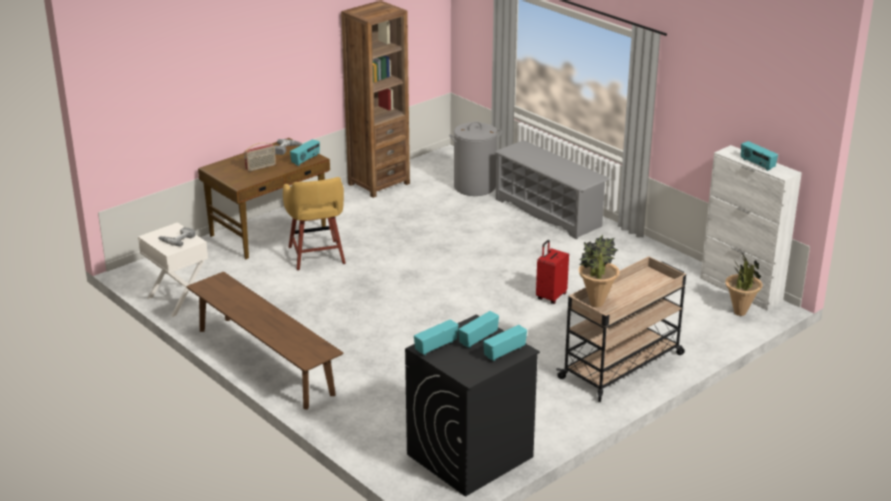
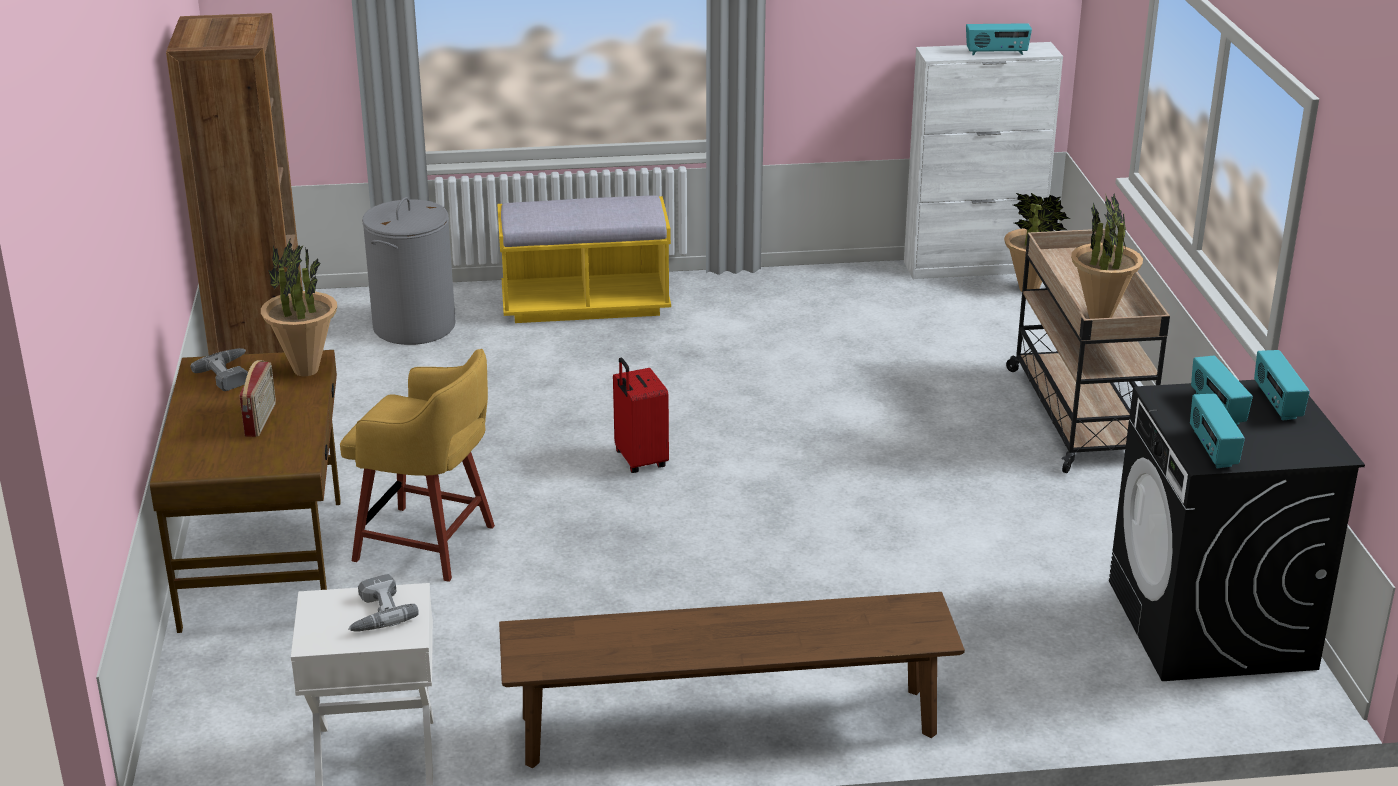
camera: 55 degrees left, 0 degrees up
(306, 160) = (305, 370): radio -> potted plant
(548, 213) = (585, 304): grey shoe rack -> yellow bench
(550, 296) = (831, 394): red suitcase -> red suitcase (639, 460)

